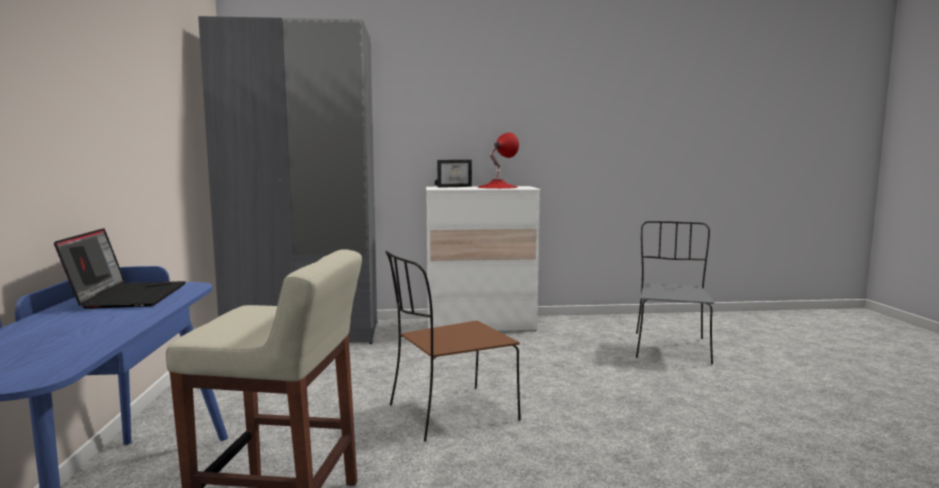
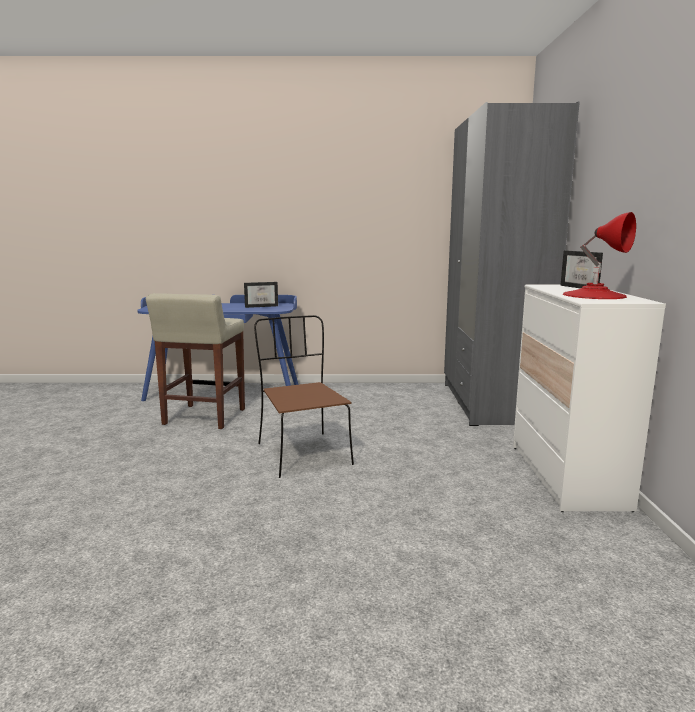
camera: 95 degrees right, 5 degrees up
(128, 296) = (261, 306): laptop -> picture frame
(670, 347) = (524, 634): grey chair -> none

